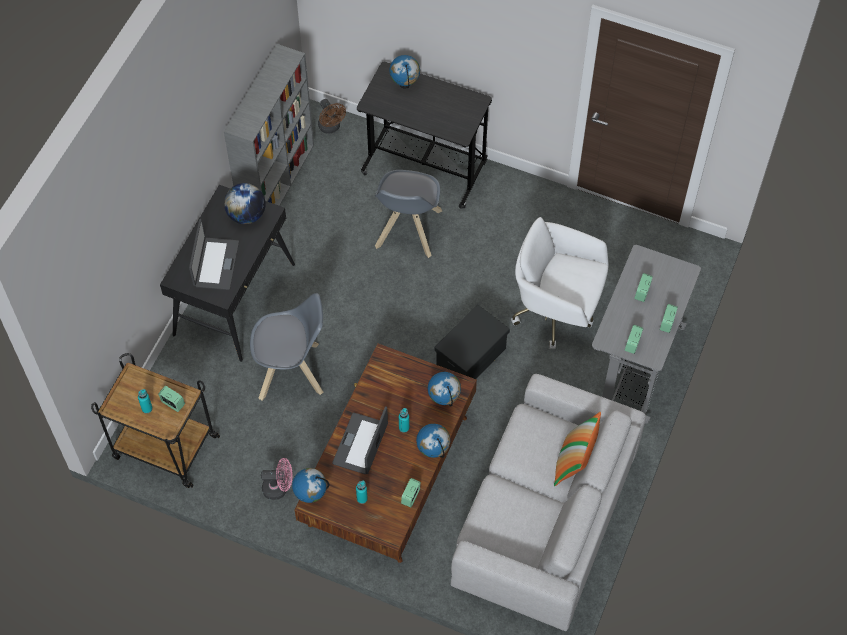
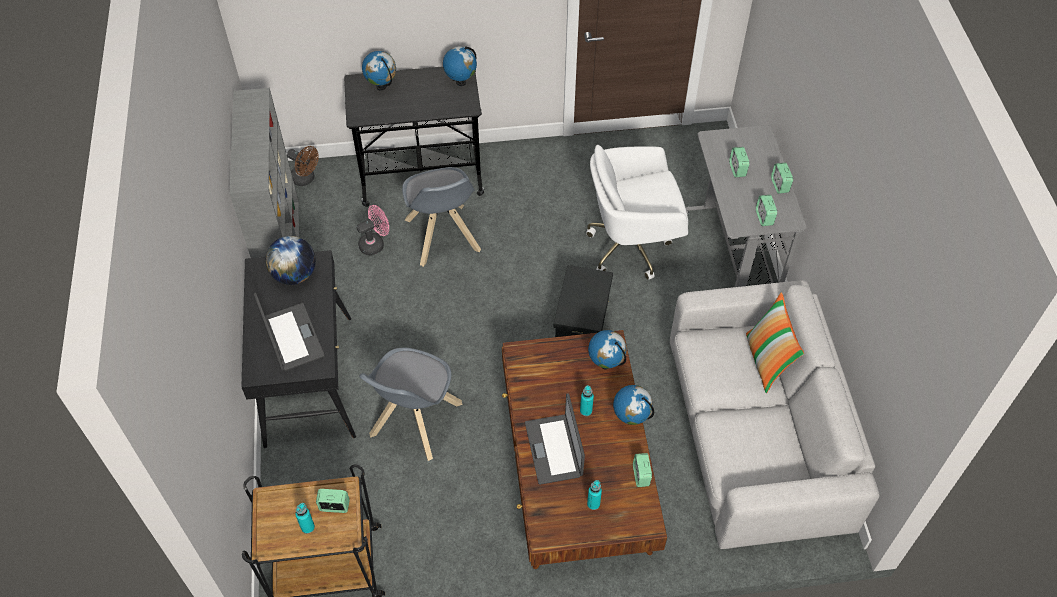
camera: 30 degrees left, 5 degrees down
(279, 488) = (478, 546): pink fan -> pink fan (375, 243)
(292, 371) = (414, 421): grey chair -> grey chair turned 150 degrees clockwise
(311, 495) = (538, 529): globe -> globe (460, 82)

